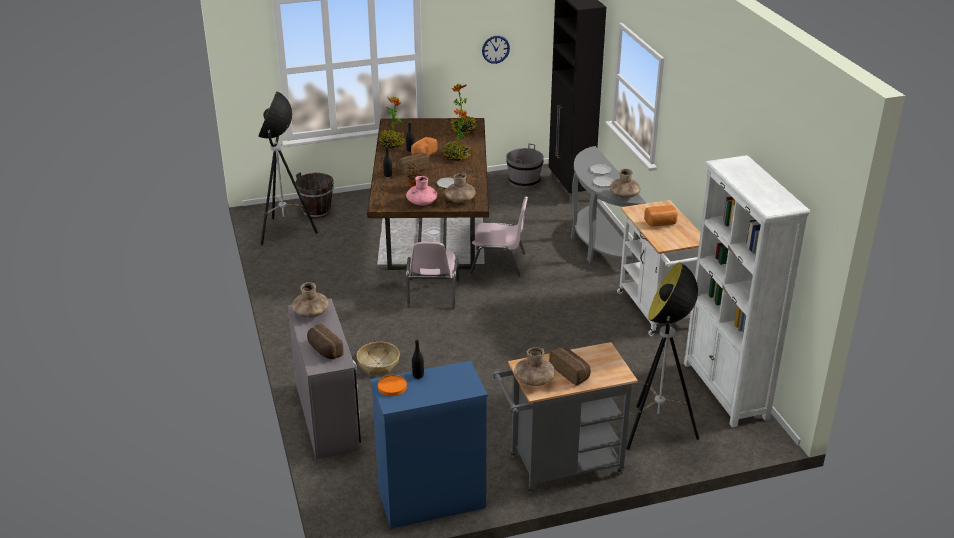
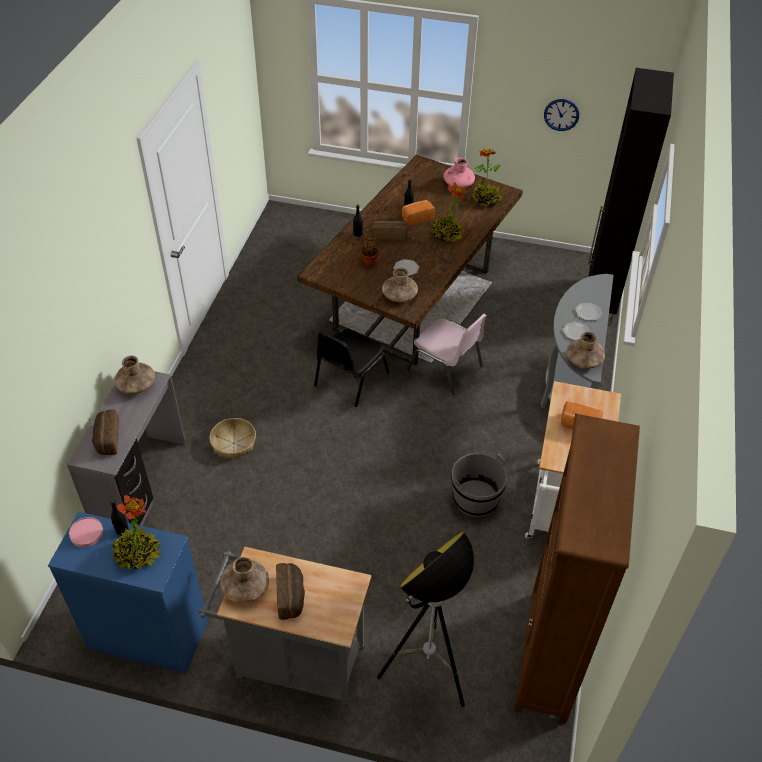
camera: 30 degrees right, 15 degrees up
(285, 232) = (279, 246): floor lamp -> none
(317, 212) = (326, 232): brown bucket -> none
(392, 144) = (397, 194): potted plant -> potted plant (137, 554)
(392, 387) = (87, 533): orange plate -> pink plate
(422, 202) = (359, 284): pink vase -> pink vase (458, 184)
(432, 294) = (350, 379): pink chair -> black chair
(524, 181) = (559, 270): grey bucket -> grey bucket (475, 499)
(725, 391) = (547, 656): white bookcase -> brown bookcase

